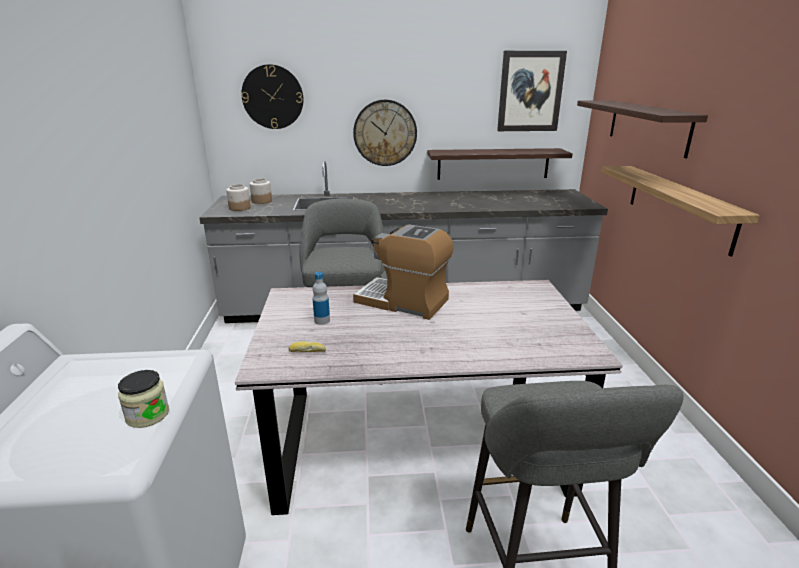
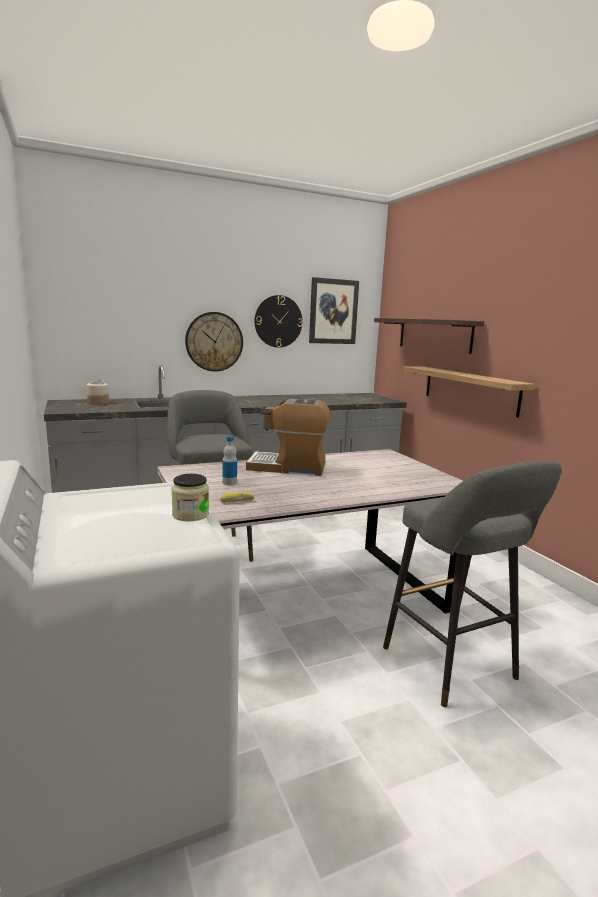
camera: 20 degrees left, 10 degrees down
(239, 208) = (80, 407): jar -> none
(272, 97) = (108, 304): wall clock -> wall clock (278, 321)
(493, 164) = (306, 371): shelf -> none

